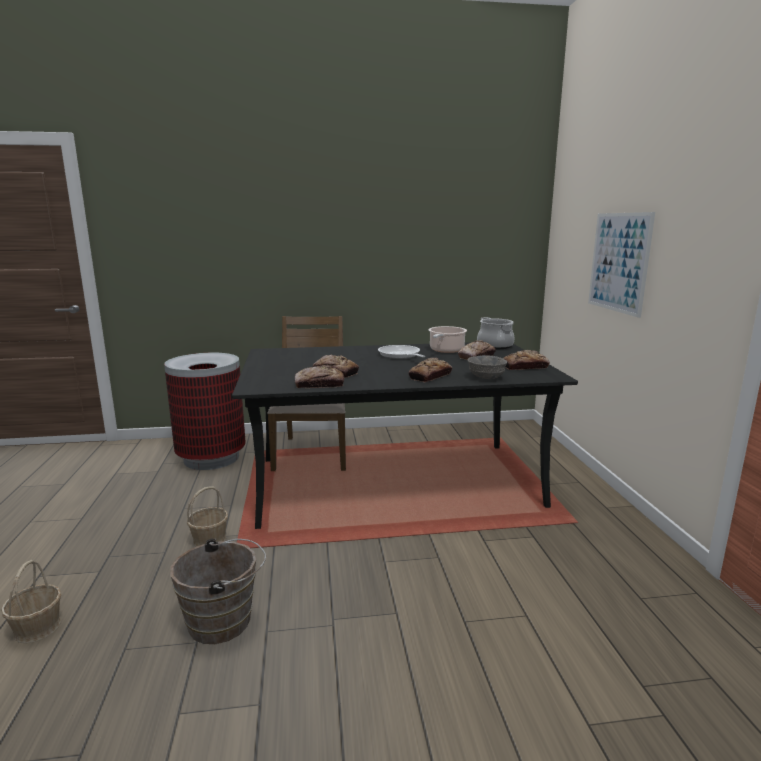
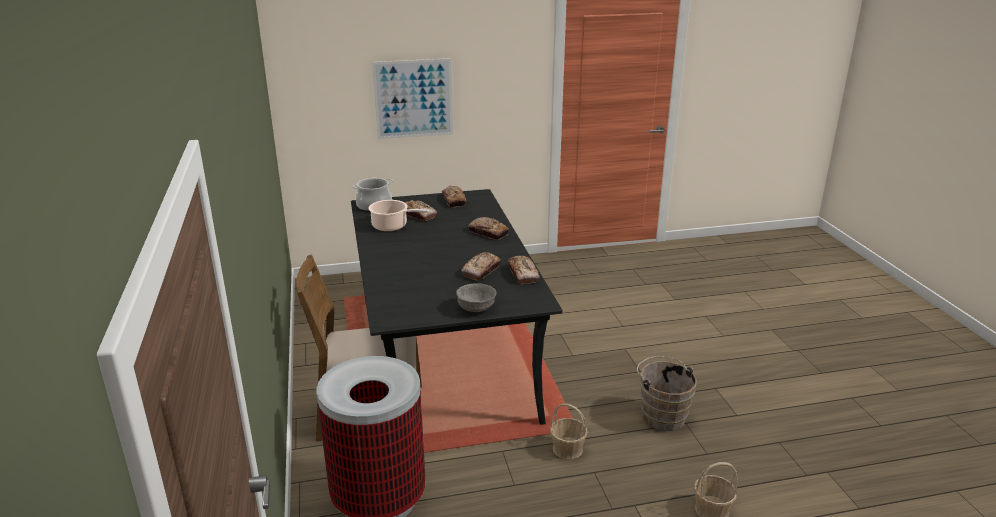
camera: 95 degrees left, 10 degrees up
(400, 355) = (414, 245): frying pan -> none
(485, 377) = (488, 214): grey bowl -> grey bowl (475, 309)

